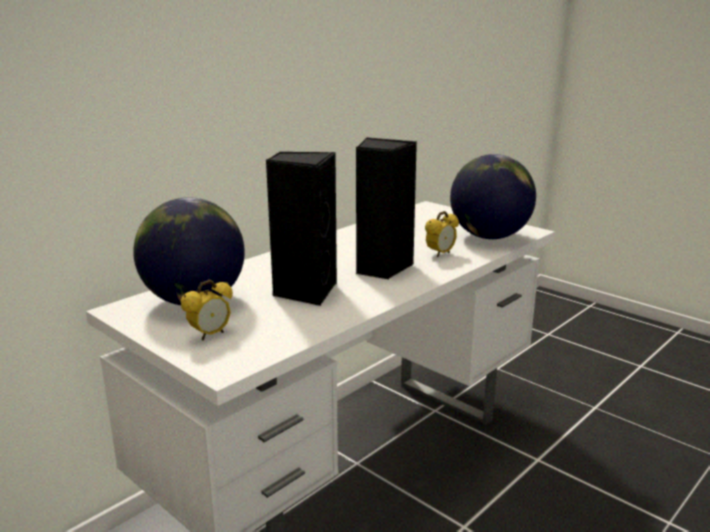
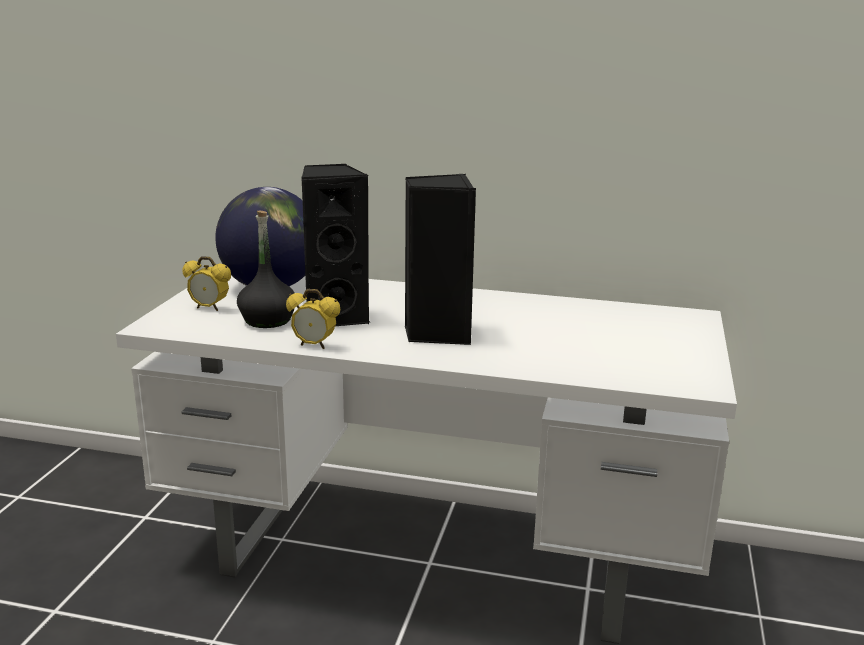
camera: 60 degrees right, 0 degrees up
(278, 316) = (268, 320): none -> black bottle
(440, 254) = (523, 351): alarm clock -> alarm clock (314, 345)
(489, 237) = (632, 366): globe -> none

